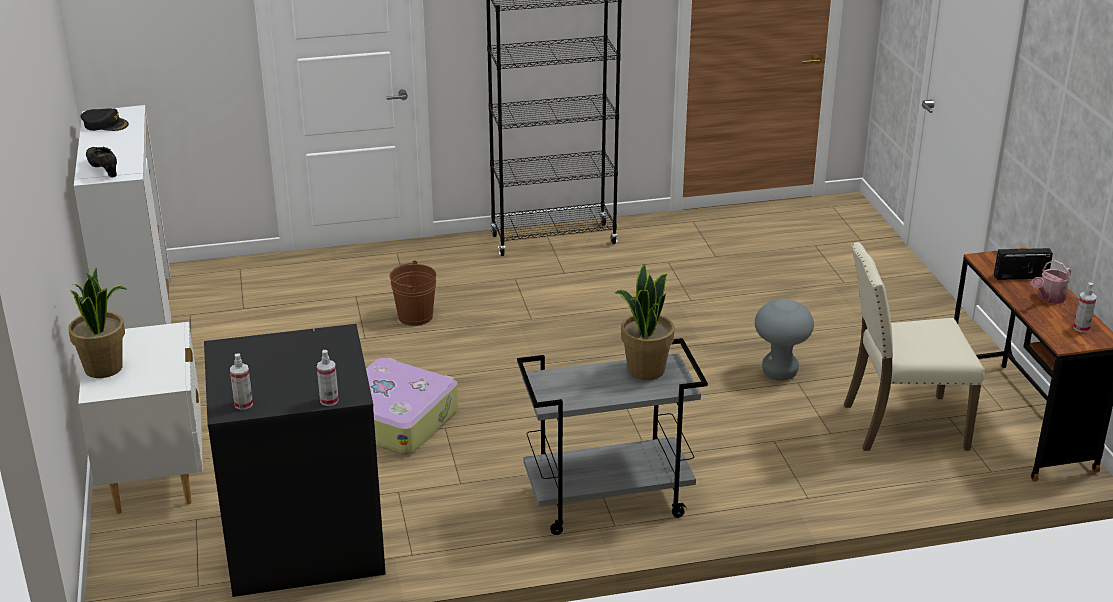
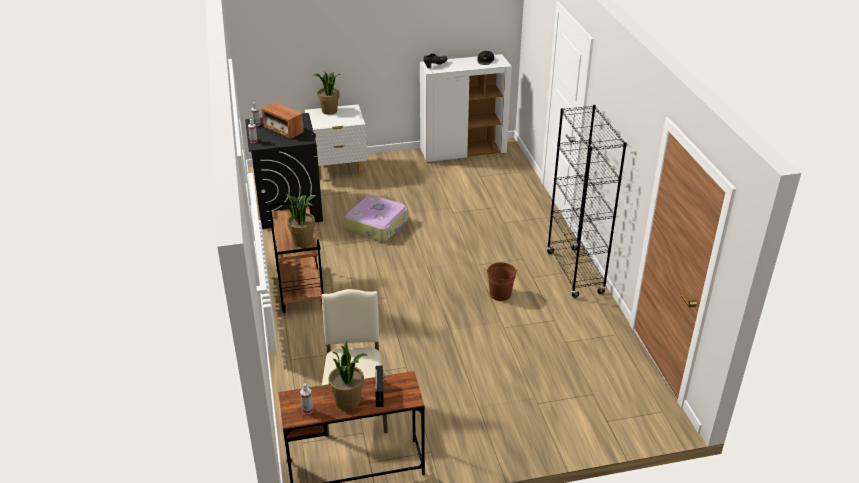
camera: 90 degrees right, 5 degrees up
(283, 366) = (283, 130): none -> radio
(415, 316) = (475, 226): brown bucket -> brown bucket (500, 294)
(606, 502) = (300, 289): grey cart -> brown cart
(779, 373) = (416, 360): grey stool -> none
(1049, 298) = (348, 401): watering can -> potted plant

